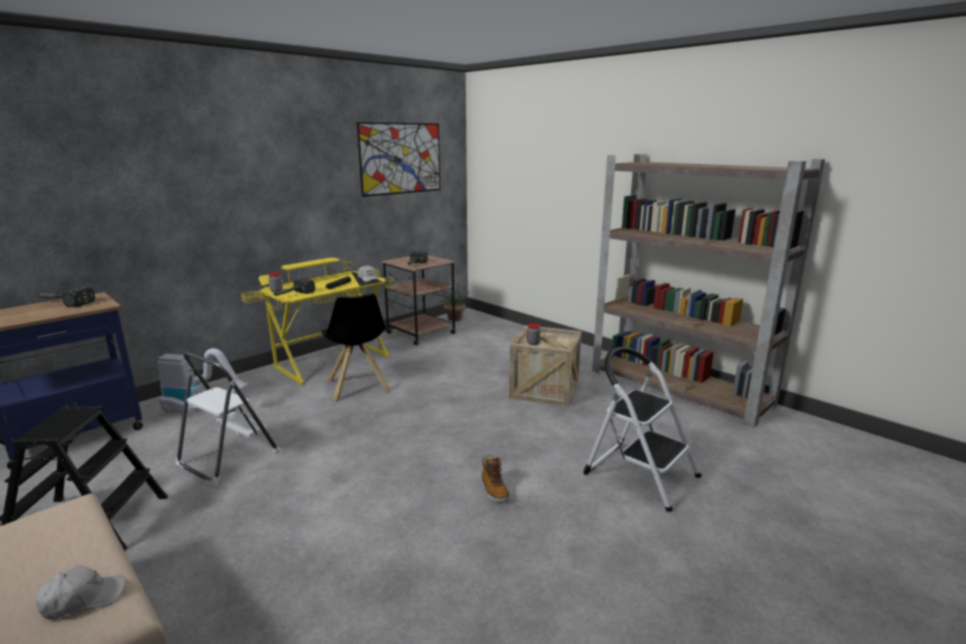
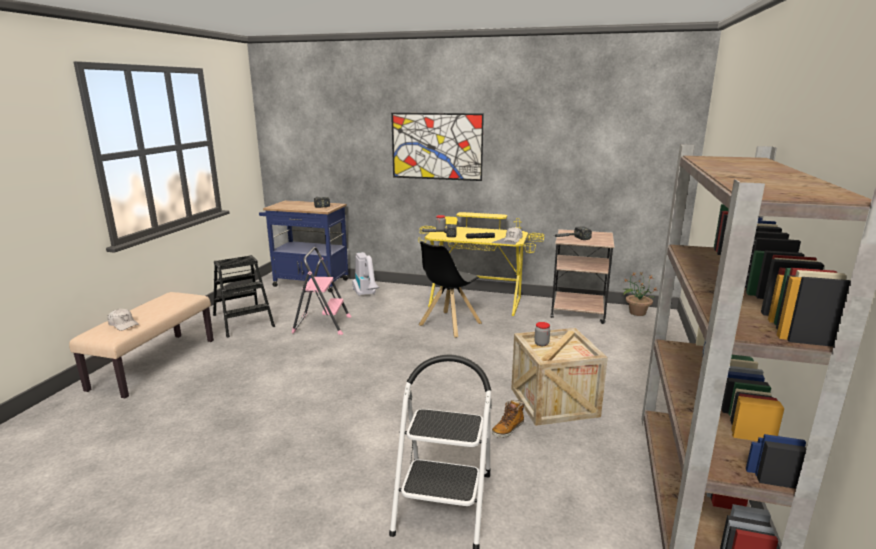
camera: 60 degrees right, 0 degrees up
(225, 459) = (320, 324): white step ladder -> pink step ladder
(401, 158) = (603, 130): picture -> picture (436, 146)
(494, 490) = (355, 426): boot -> boot (508, 429)

